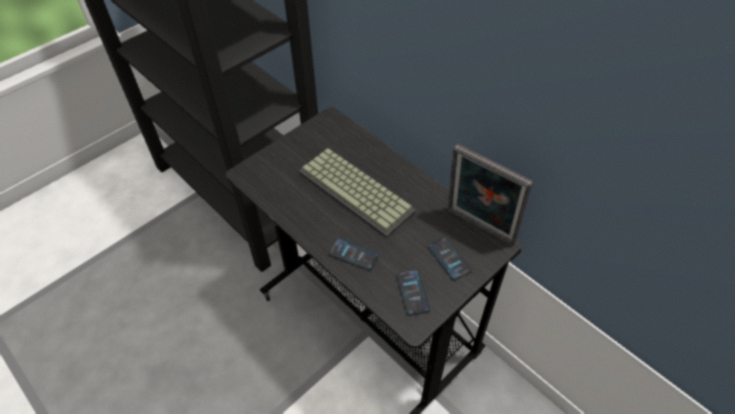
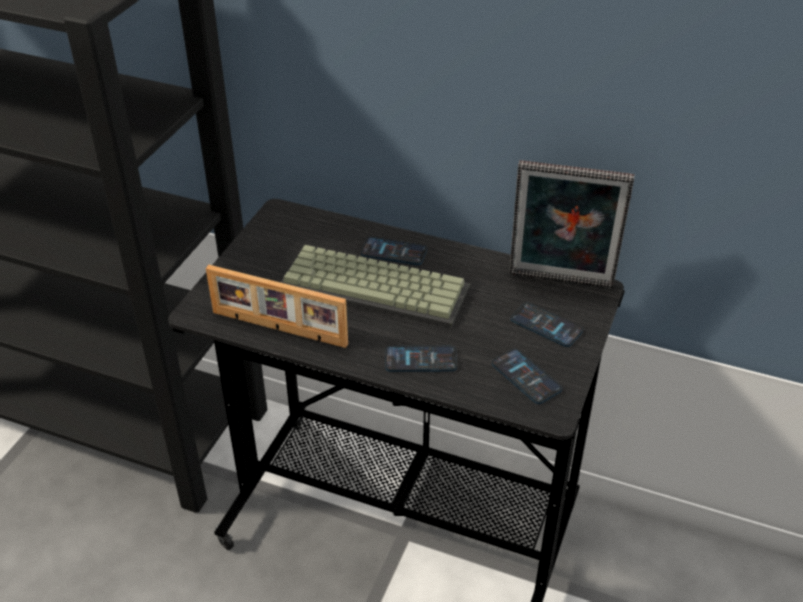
camera: 25 degrees left, 10 degrees down
(282, 202) = (278, 329): none -> picture frame
(383, 169) = (394, 252): none -> phone

